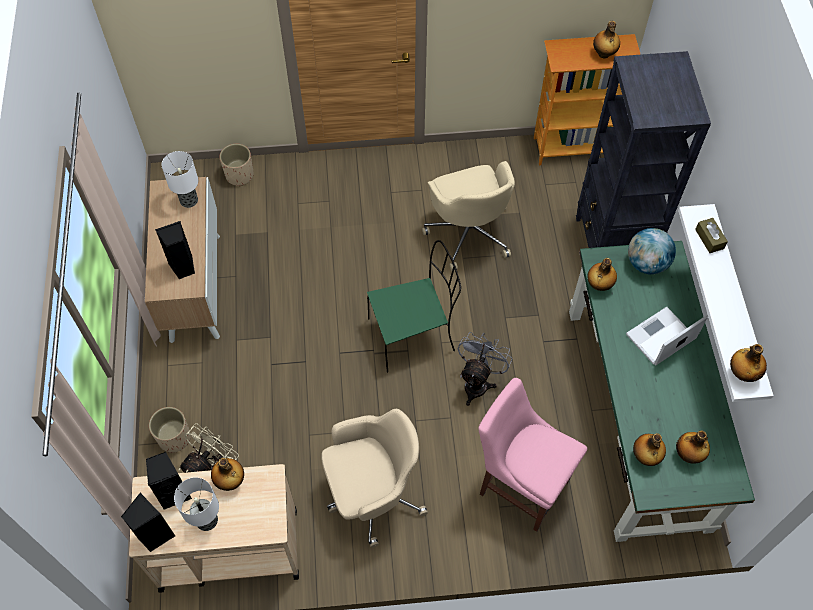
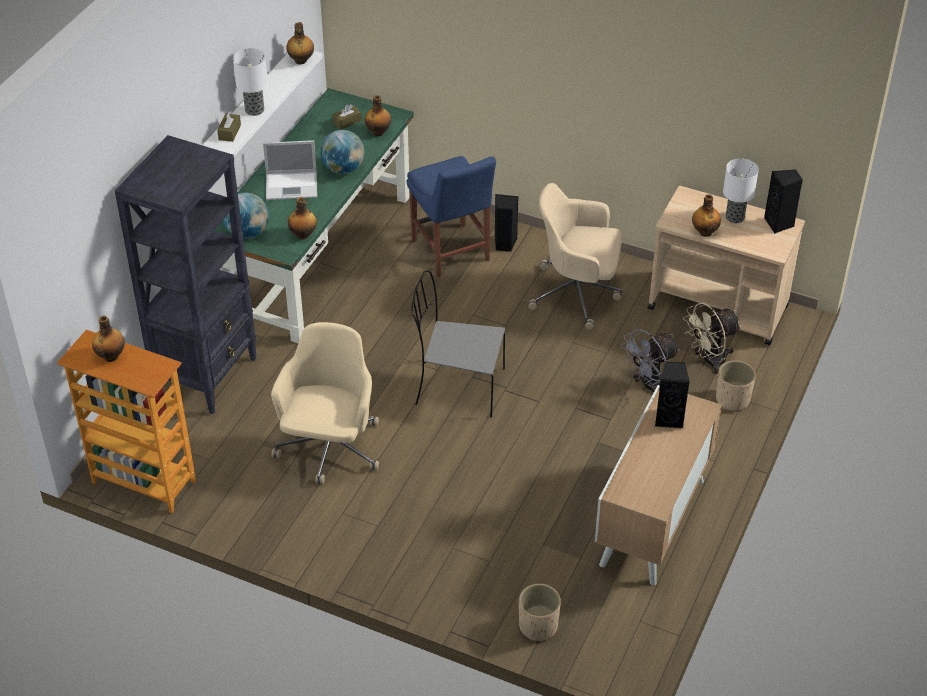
camera: 150 degrees left, 15 degrees down
(174, 492) = (753, 241): black speaker -> black speaker (504, 244)
(189, 200) = (631, 480): table lamp -> table lamp (254, 110)
(413, 334) = (457, 386): green chair -> grey chair
(478, 382) = (428, 328): grey fan -> grey fan (648, 386)
(520, 484) = (452, 253): pink chair -> blue chair
(634, 384) = (343, 169): none -> globe
(688, 454) = (347, 122): bottle -> brown tissue box

